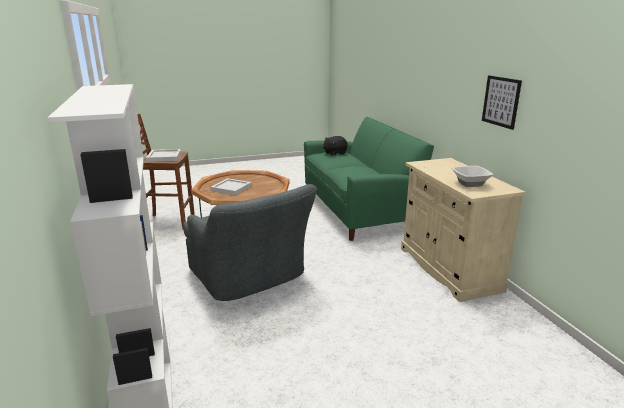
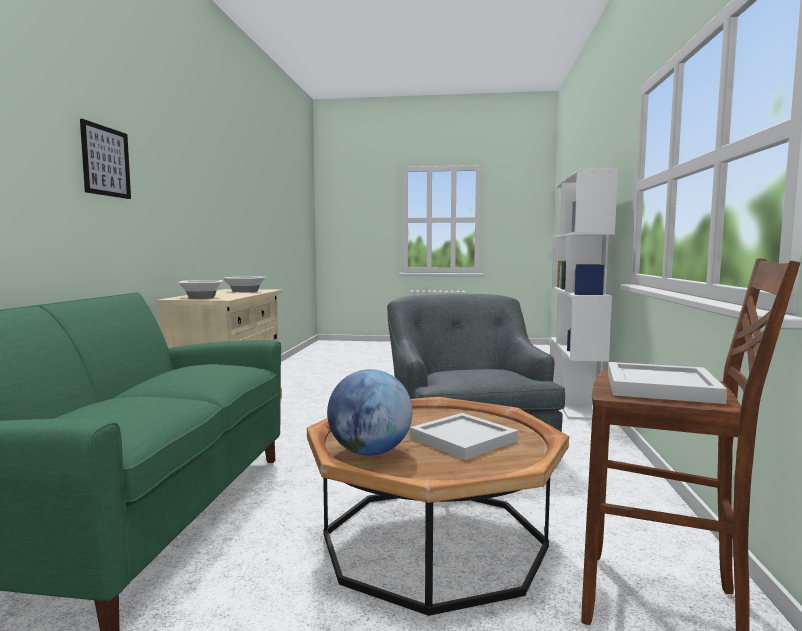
camera: 155 degrees left, 15 degrees down
(260, 179) = (370, 452): none -> globe
(334, 153) = (94, 415): black plush toy -> none
(438, 164) = (202, 297): none -> bowl
(501, 101) = (187, 209): picture -> picture (106, 161)

